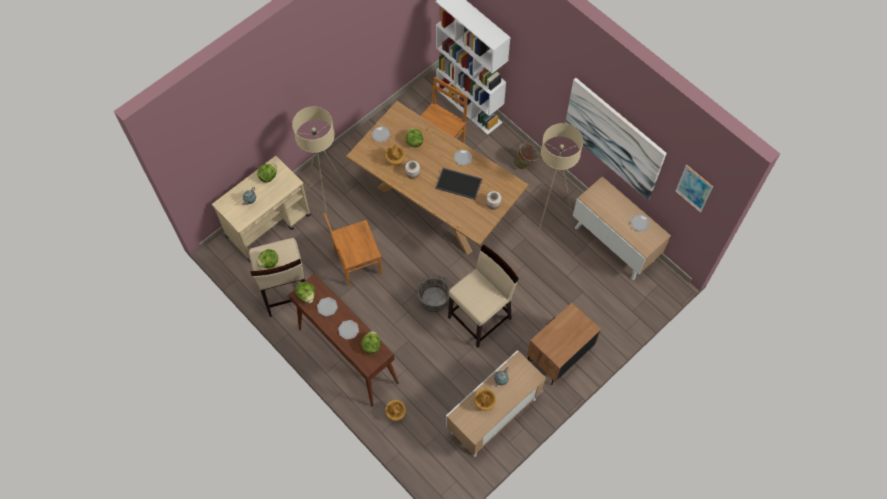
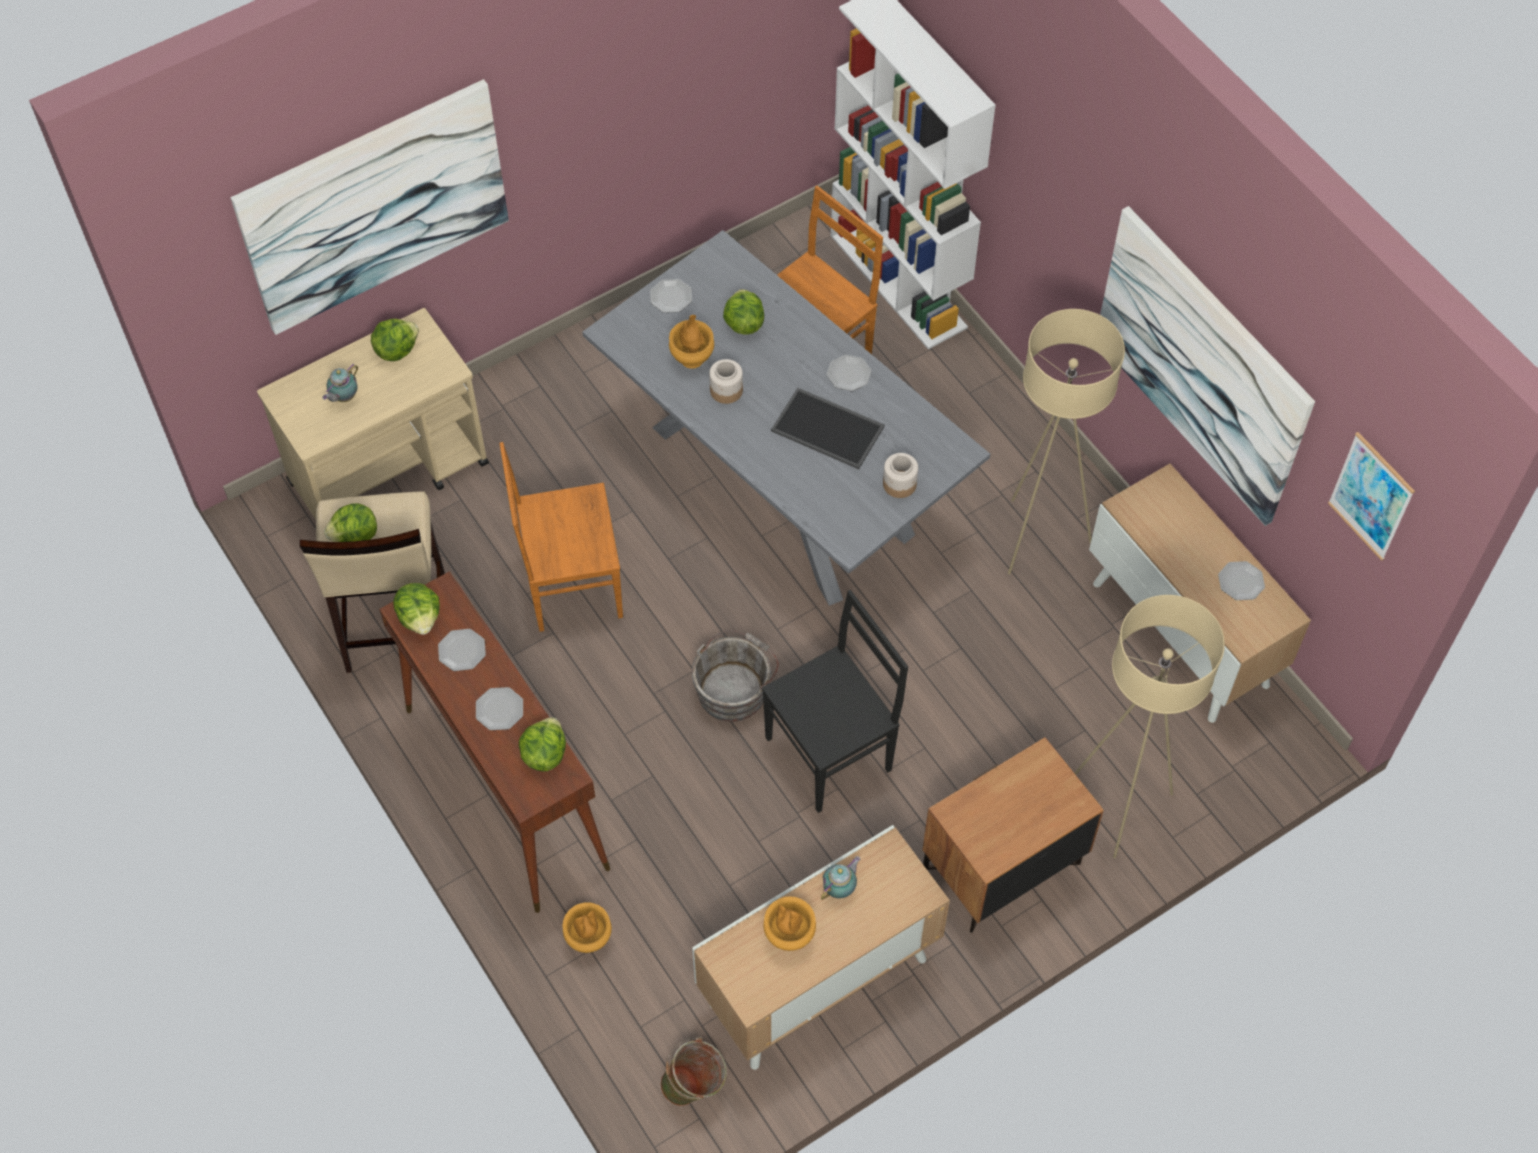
camera: 10 degrees right, 5 degrees down
(254, 120) = (375, 206): none -> picture
(327, 196) = (535, 429): beige floor lamp -> beige floor lamp (1119, 806)
(436, 203) = (780, 481): brown dining table -> grey dining table
(480, 318) = (831, 752): beige stool -> black chair
(525, 164) = (1003, 425): green bucket -> green bucket (695, 1088)

